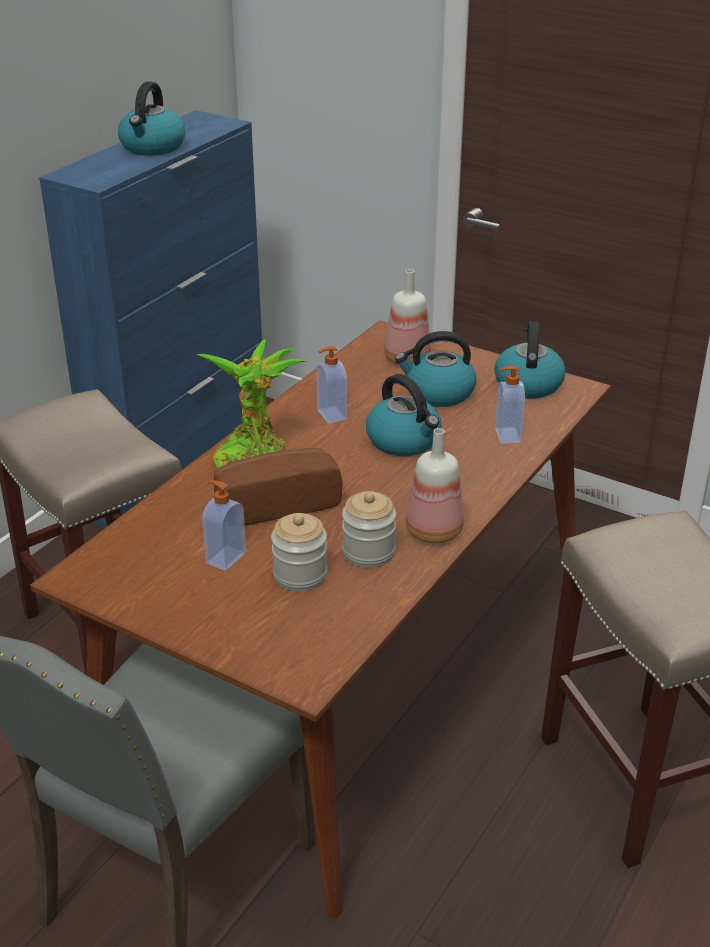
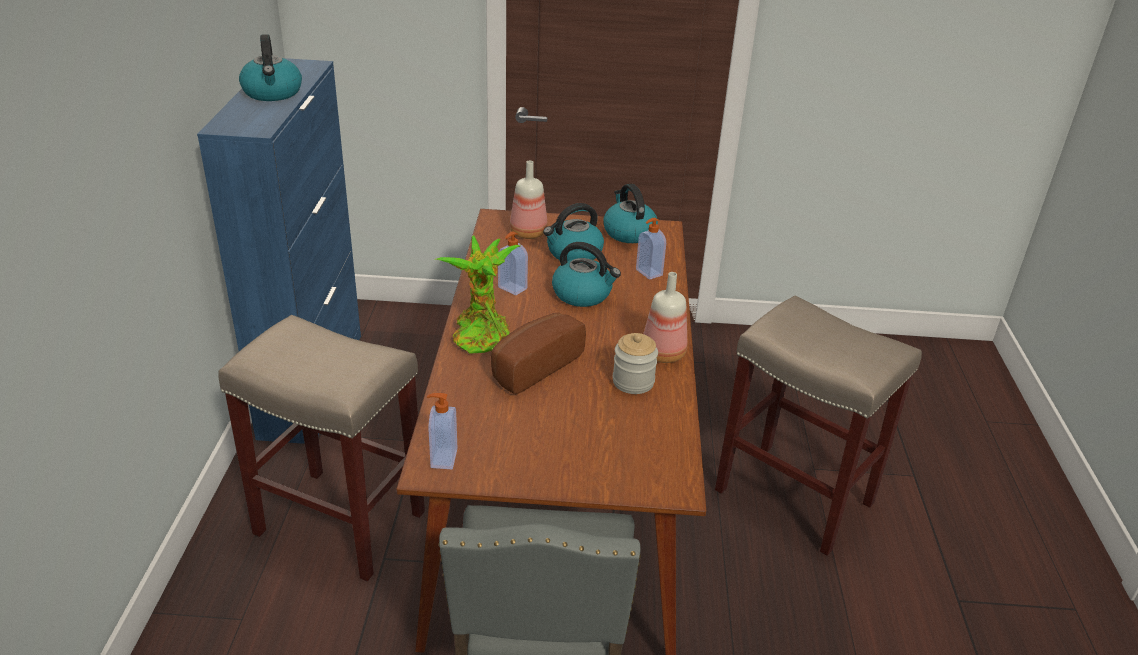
camera: 30 degrees left, 0 degrees up
(225, 558) = (534, 418): soap dispenser -> soap dispenser (442, 458)
(300, 575) = (601, 413): jar -> none

